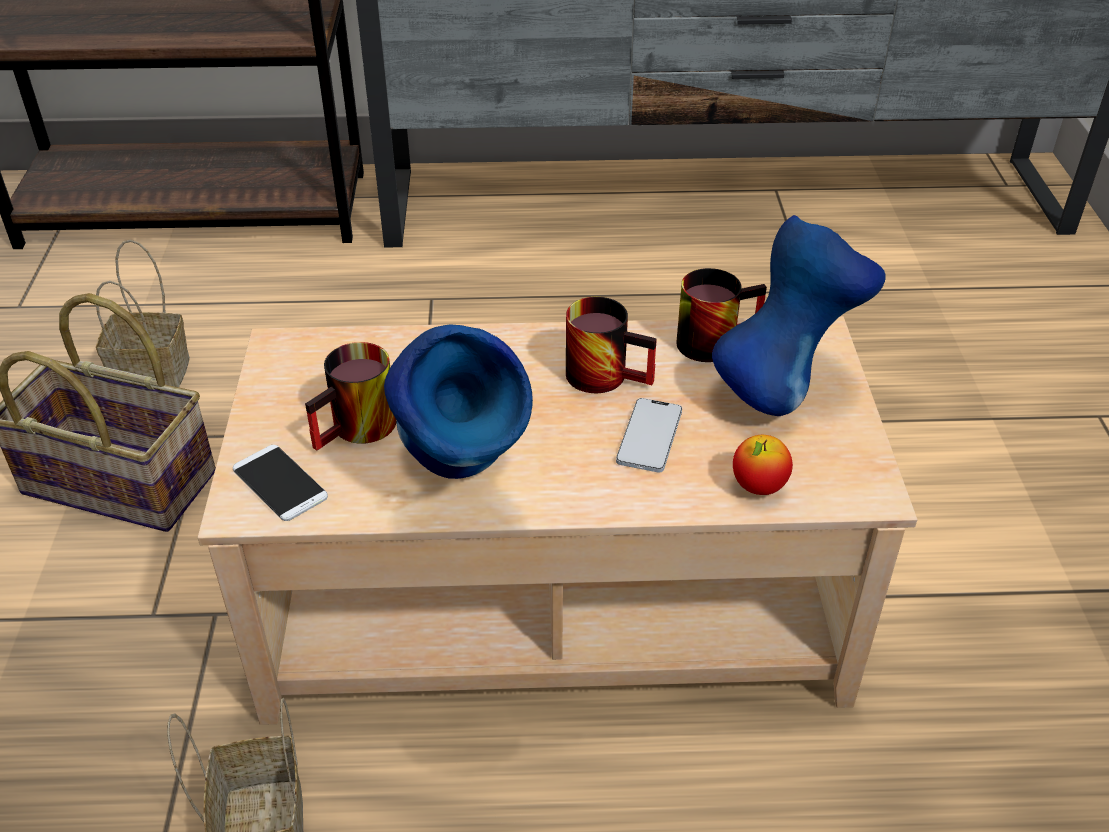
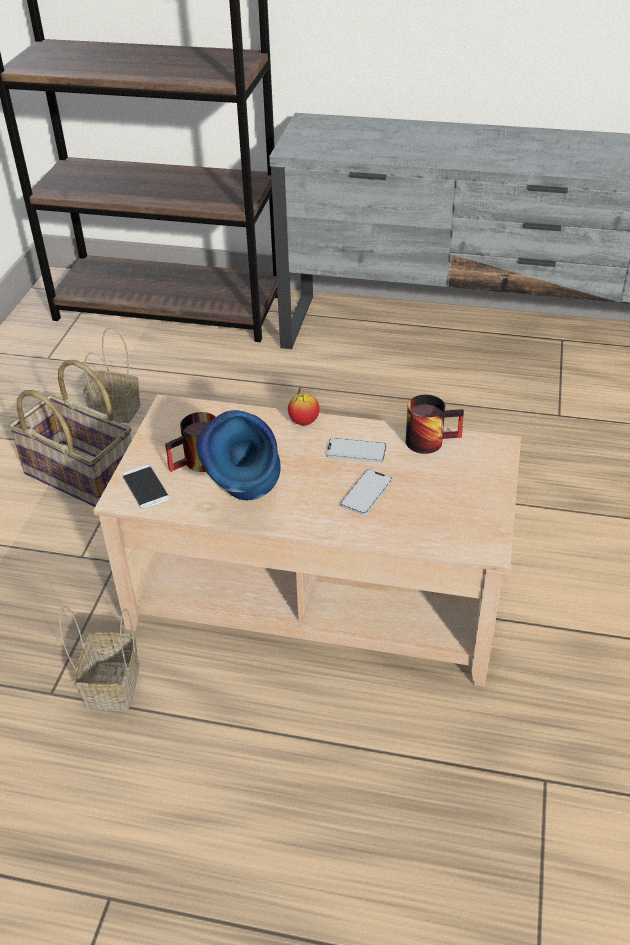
camera: 15 degrees right, 0 degrees up
(608, 373) = (356, 451): mug -> phone
(758, 486) = (420, 533): apple -> apple (304, 422)
(784, 386) = (462, 475): blue vase -> none

